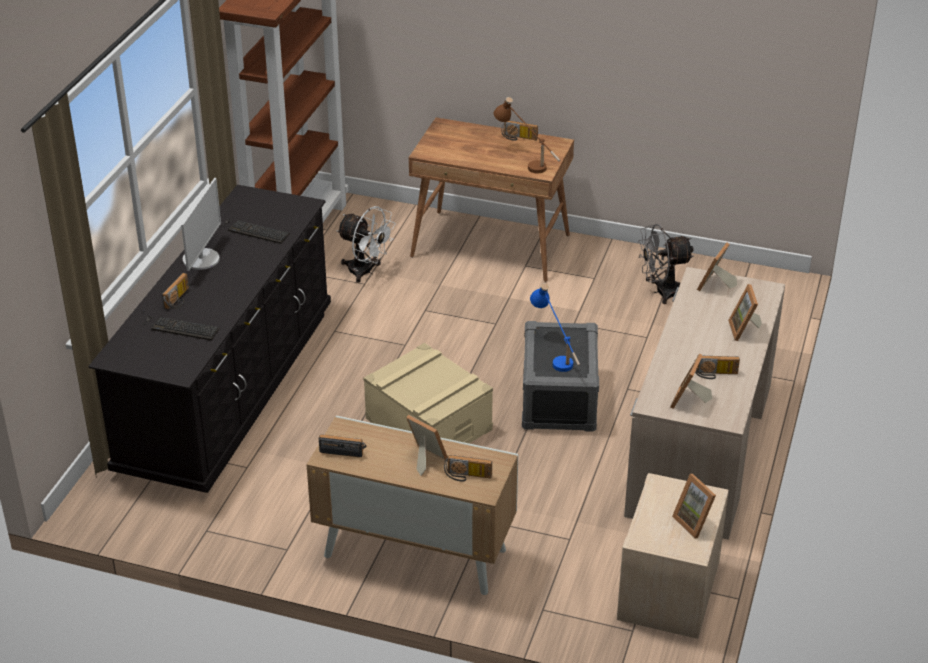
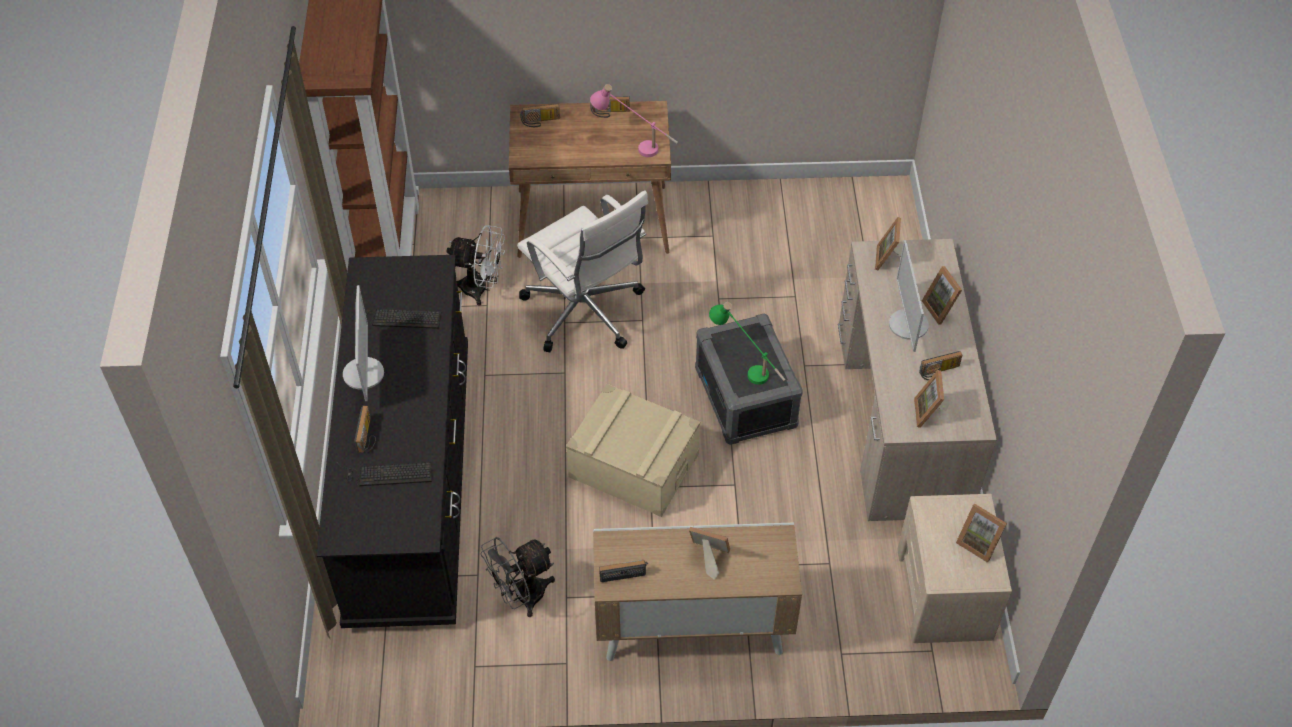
camera: 20 degrees left, 15 degrees up
(447, 307) = (585, 313): none -> white office chair
(467, 476) = (759, 566): radio -> radio (540, 122)
(526, 163) = (634, 145): brown table lamp -> pink table lamp
(555, 356) = (746, 367): blue table lamp -> green table lamp
(661, 292) = (784, 236): grey fan -> grey fan (522, 596)
(705, 334) = (907, 325): none -> monitor

